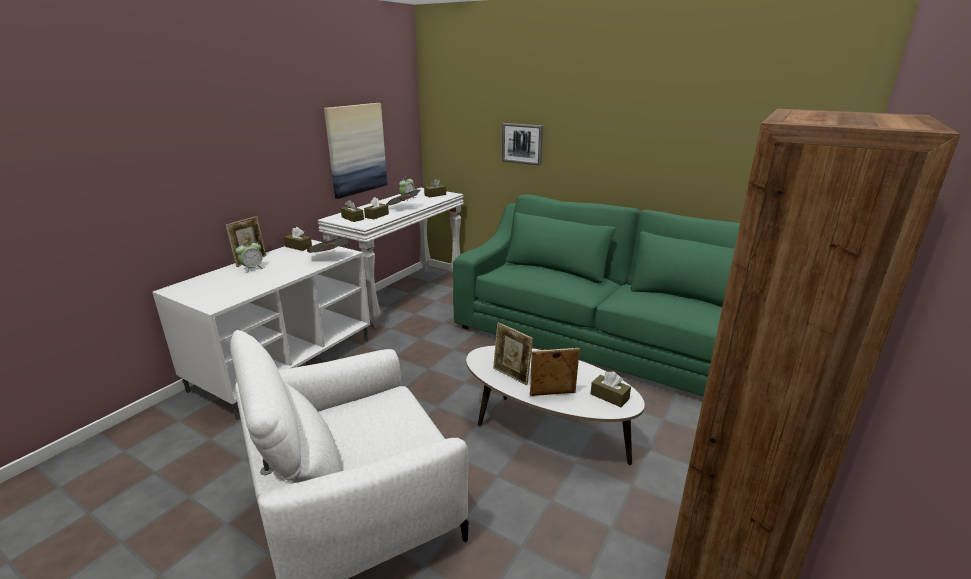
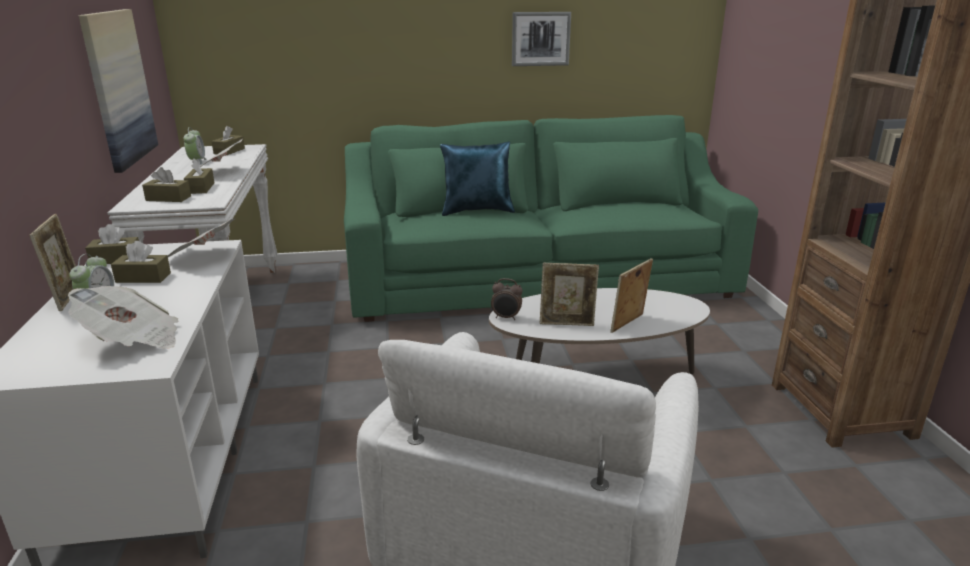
camera: 40 degrees left, 0 degrees up
(231, 291) = (133, 340): none -> newspaper
(481, 355) = (506, 317): none -> alarm clock
(522, 143) = (351, 60): picture -> picture (540, 39)
(558, 272) = (477, 211): none -> blue pillow
(609, 396) = (670, 306): brown tissue box -> brown tissue box (143, 278)

